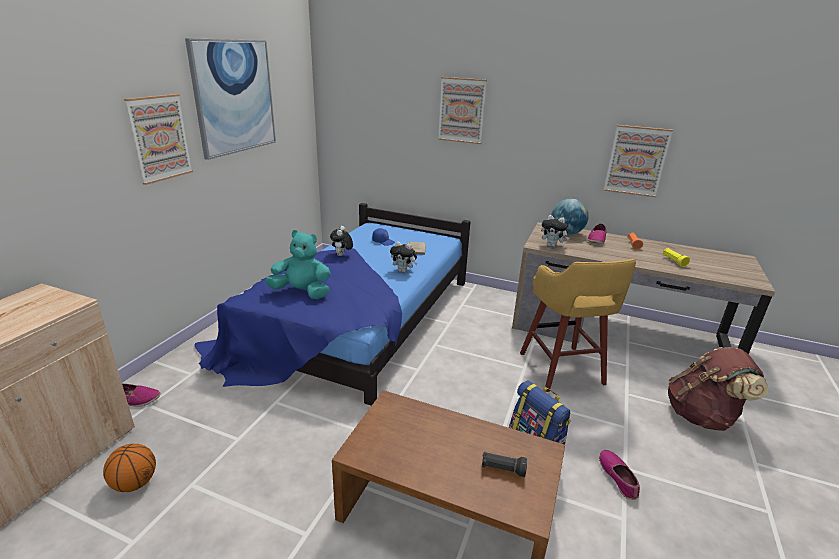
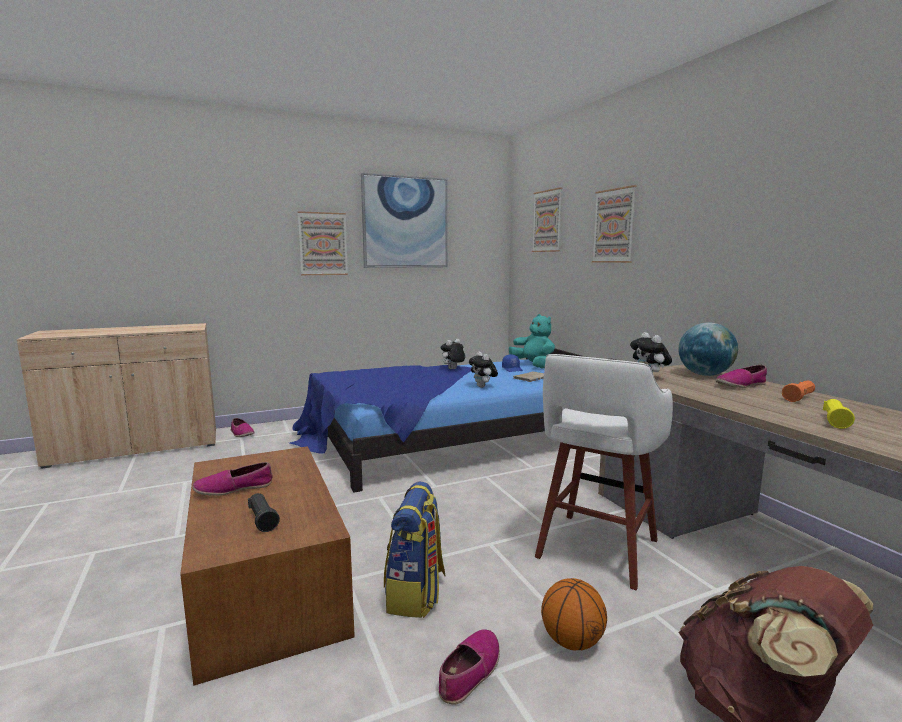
camera: 45 degrees right, 15 degrees down
(135, 483) = (169, 468): basketball -> basketball (572, 641)
(302, 293) = (369, 378): turquoise plush toy -> turquoise plush toy (533, 365)
(426, 460) = (234, 488): none -> shoe
(562, 370) = (595, 550): yellow stool -> white stool
(636, 161) = (823, 264): picture -> picture (547, 221)

